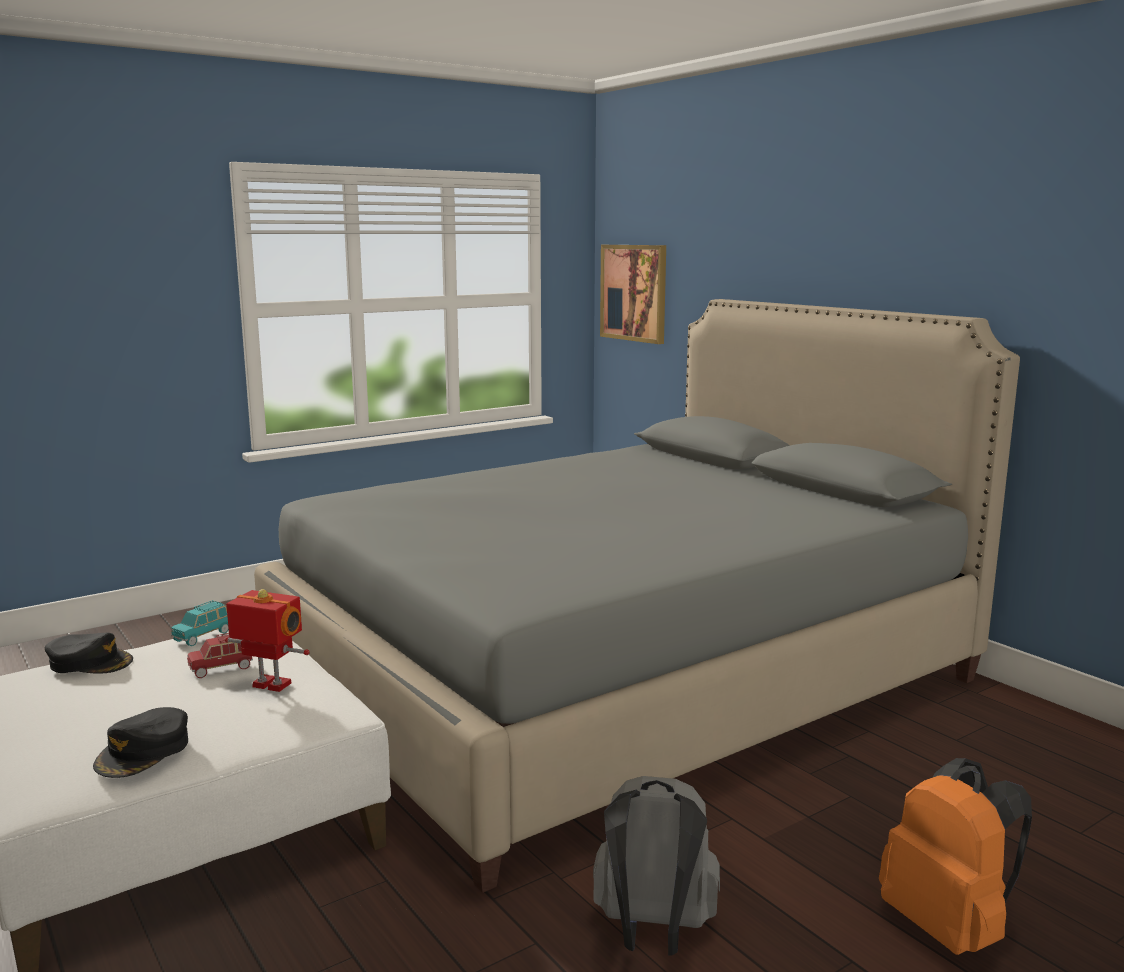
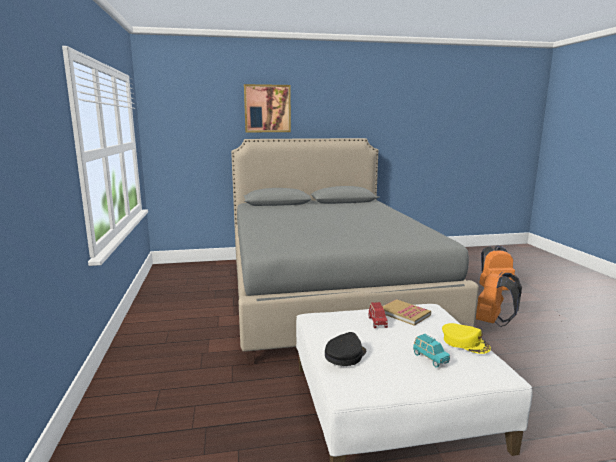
camera: 65 degrees left, 0 degrees up
(144, 751) = (465, 342): black cap -> yellow cap
(203, 636) = (326, 325): turquoise toy car -> turquoise toy car (430, 358)
(270, 686) = (404, 314): toy robot -> book
(634, 292) = (176, 139): picture -> picture (267, 108)
(653, 933) = (493, 322): grey backpack -> orange backpack

